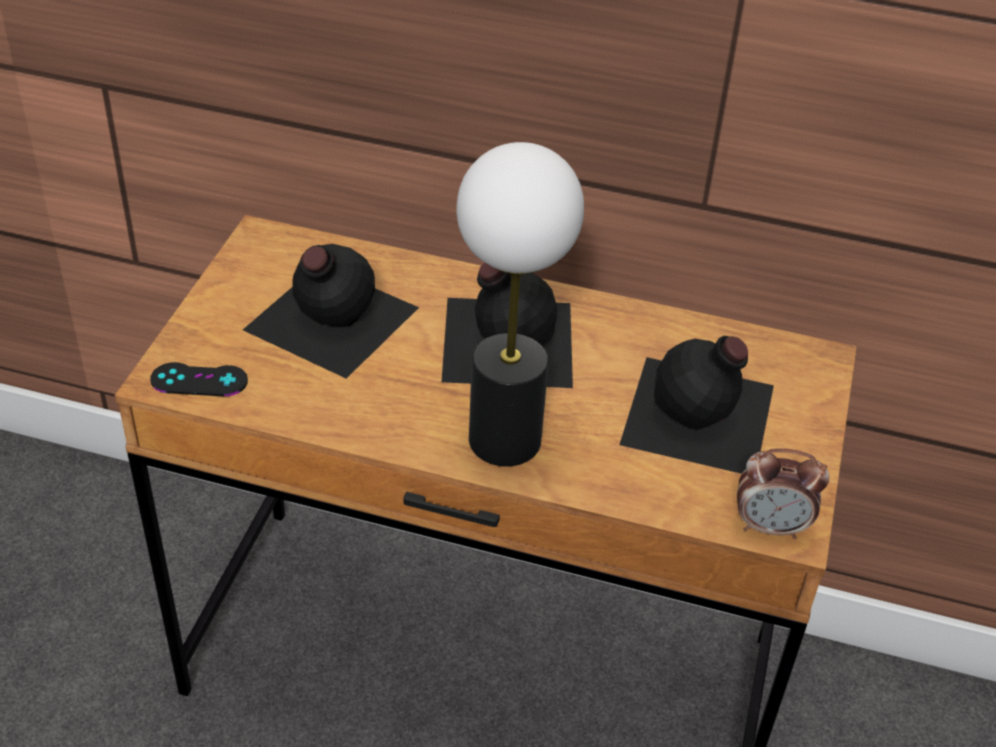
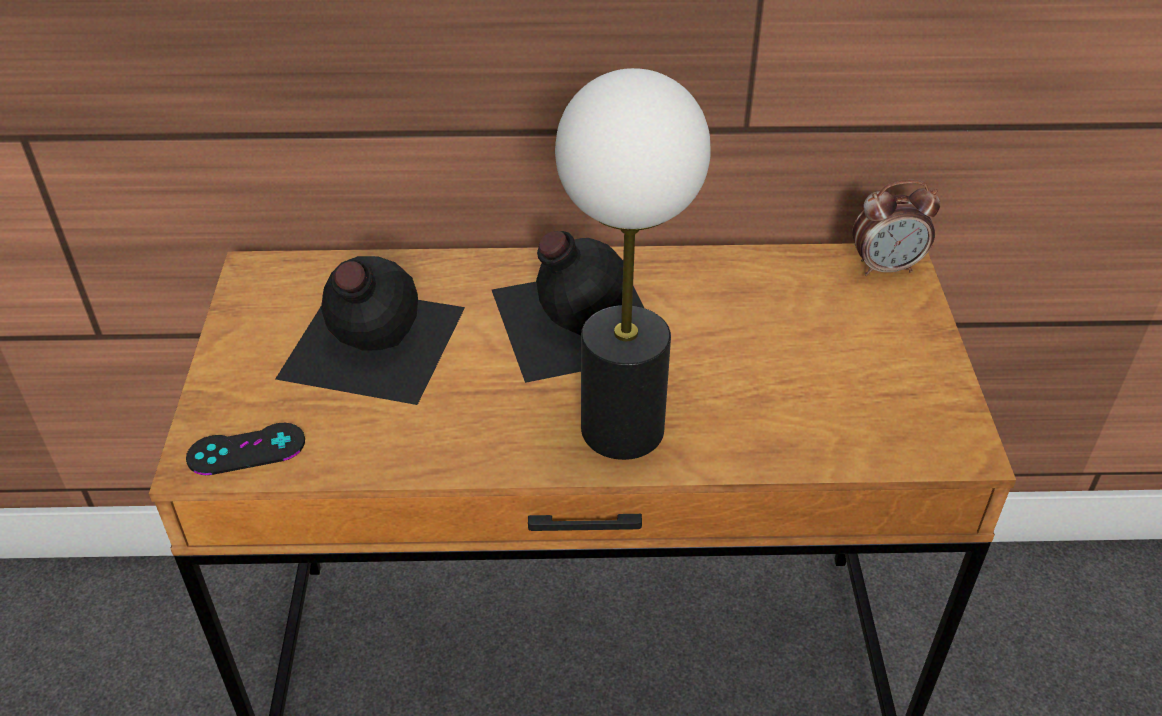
camera: 15 degrees left, 0 degrees up
(700, 416) = (812, 351): black bottle -> none
(771, 527) = (940, 449): alarm clock -> alarm clock (886, 267)

